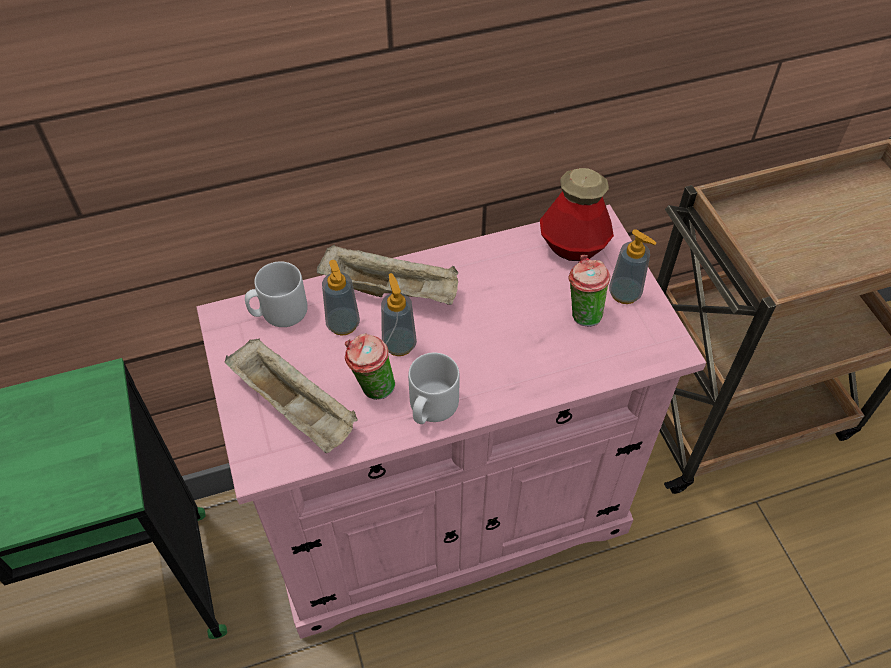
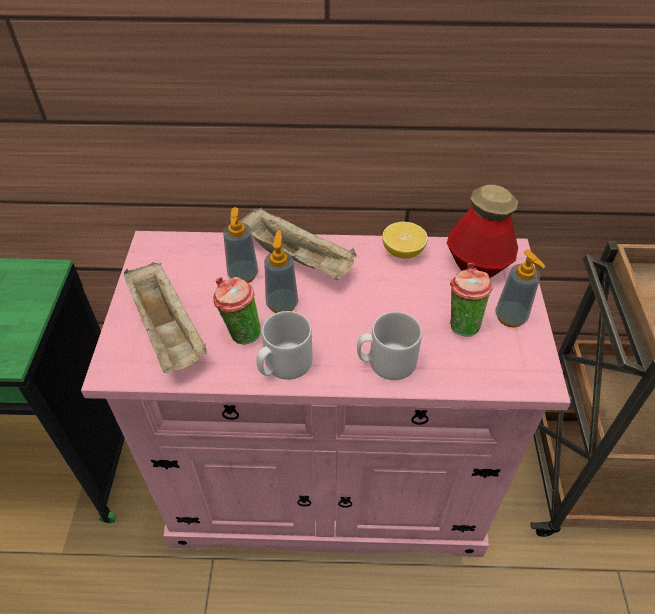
camera: 20 degrees right, 5 degrees down
(279, 312) = (196, 252): grey mug -> grey mug (386, 362)
(495, 252) = (403, 252): none -> lemon

